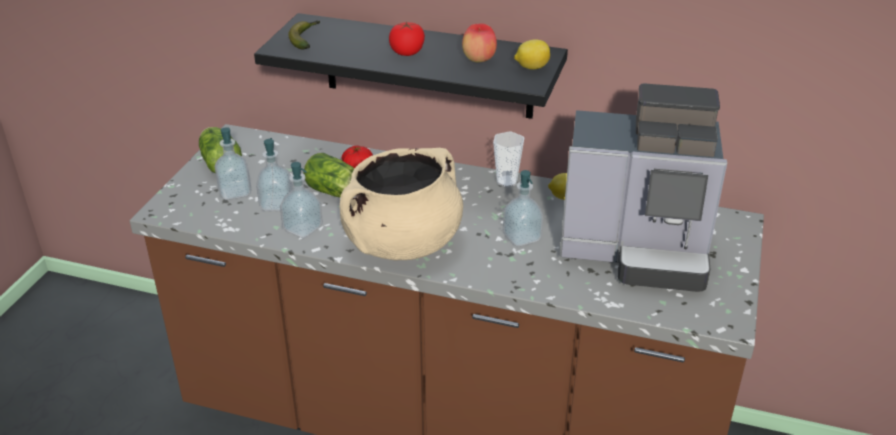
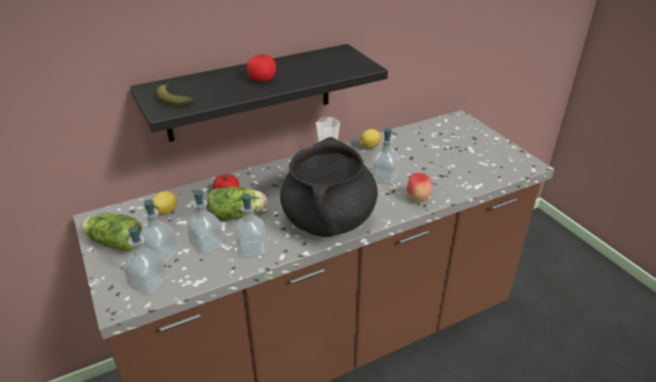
camera: 45 degrees left, 0 degrees up
(197, 208) = (148, 284): none -> soap dispenser
(402, 243) = (328, 220): beige cooking pot -> black cooking pot
(479, 60) = (315, 67): apple -> apple (418, 199)
(531, 67) = (351, 59): lemon -> lemon (165, 212)
(638, 251) = (444, 154): coffee machine -> none

